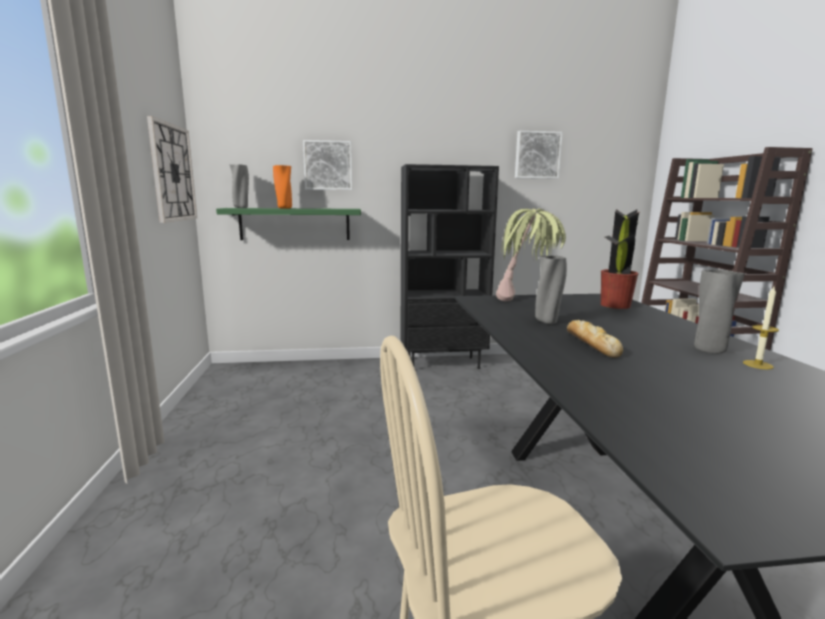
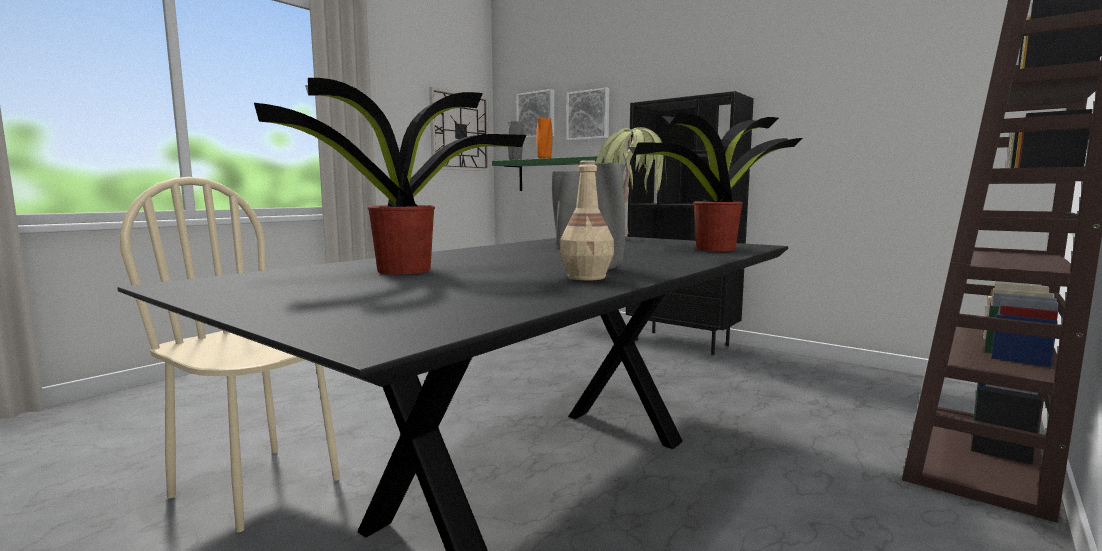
camera: 45 degrees right, 5 degrees down
(537, 155) = (832, 71): picture -> picture (536, 115)
(591, 344) = (519, 255): bread -> none
(669, 395) = (407, 270): none -> potted plant
(758, 364) = (587, 277): candle -> beige bottle

